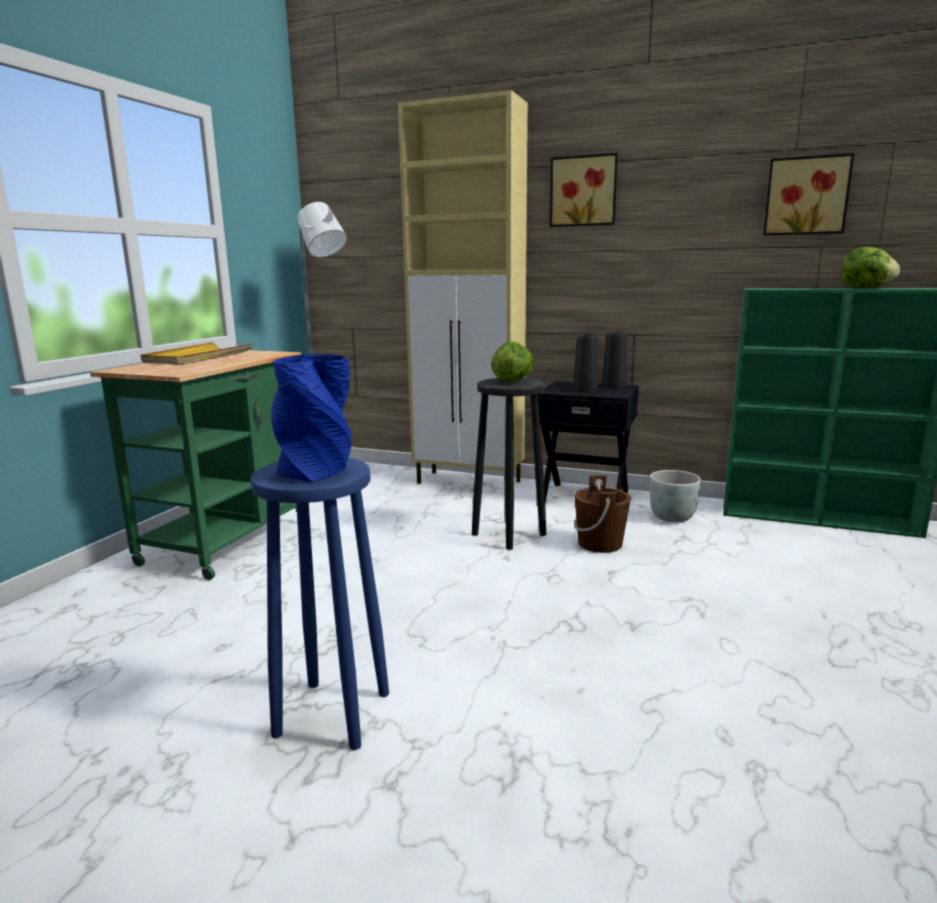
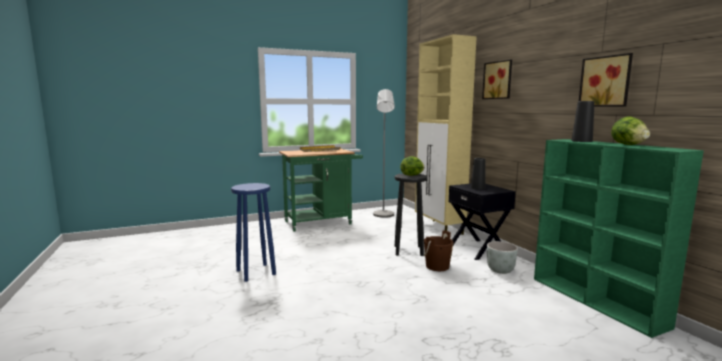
camera: 45 degrees right, 5 degrees down
(316, 471) = (250, 186): blue vase -> none
(613, 386) = (499, 189): black vase -> black vase (581, 141)

